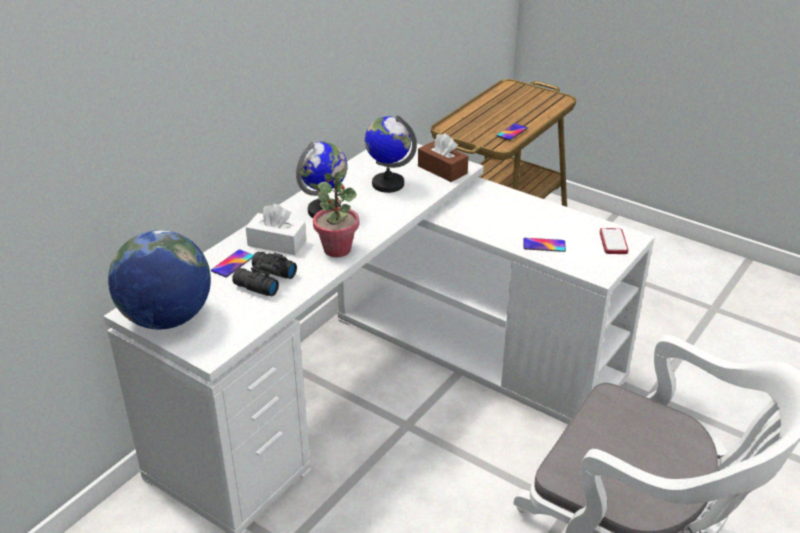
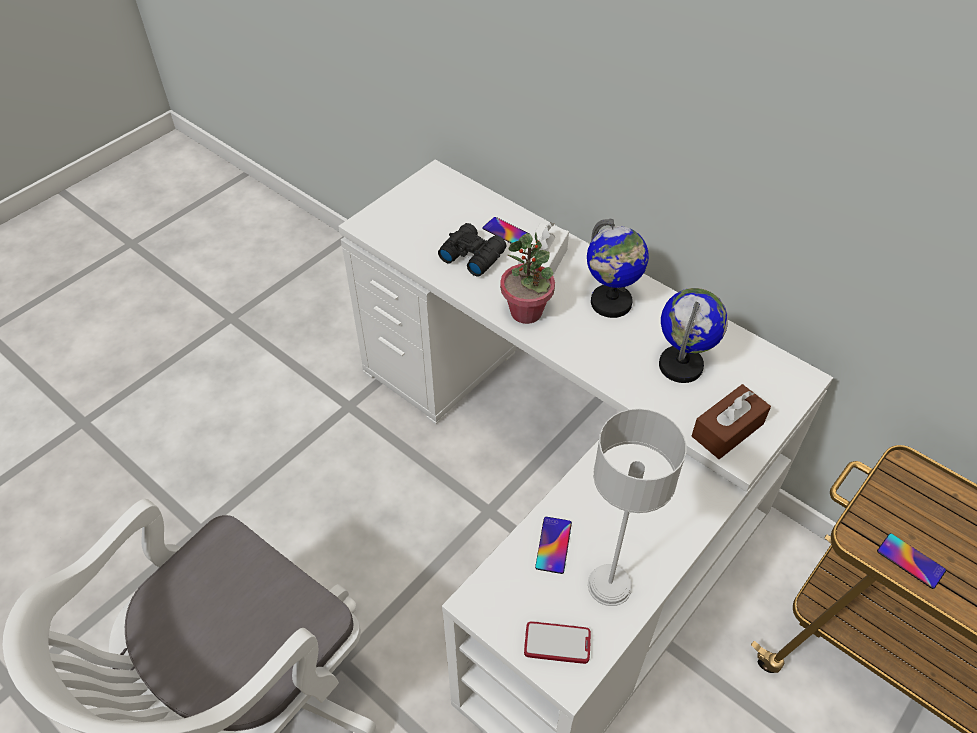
camera: 95 degrees right, 15 degrees up
(167, 318) = (421, 195): globe -> none
(564, 224) = (610, 584): none -> grey table lamp

